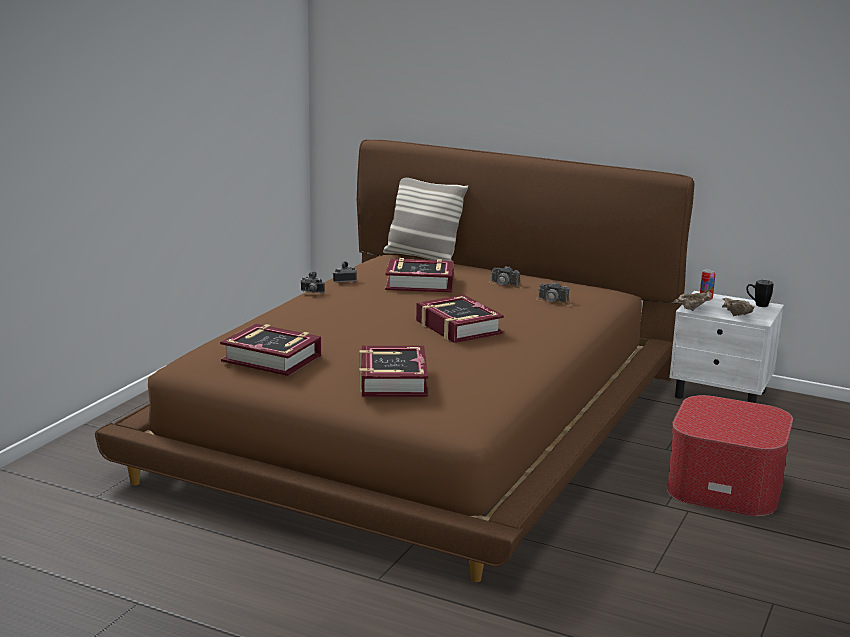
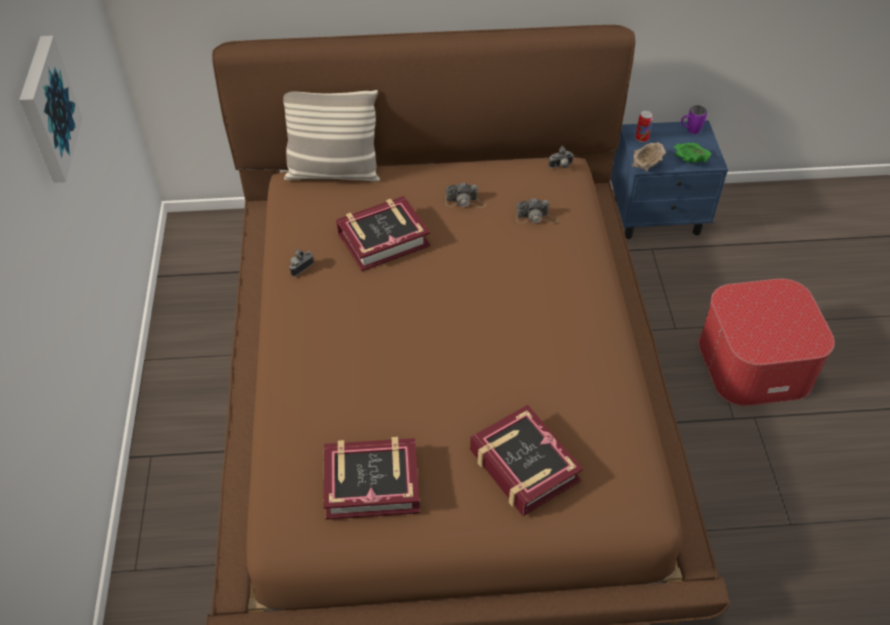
camera: 30 degrees left, 30 degrees up
(204, 84) = (46, 109): none -> picture
(311, 292) = (288, 311): camera -> camera (561, 166)
(458, 327) = (495, 320): book -> none
(721, 395) = (658, 216): white nightstand -> blue nightstand
(736, 316) = (690, 162): beige bowl -> green bowl
(757, 305) = (690, 131): black mug -> purple mug

